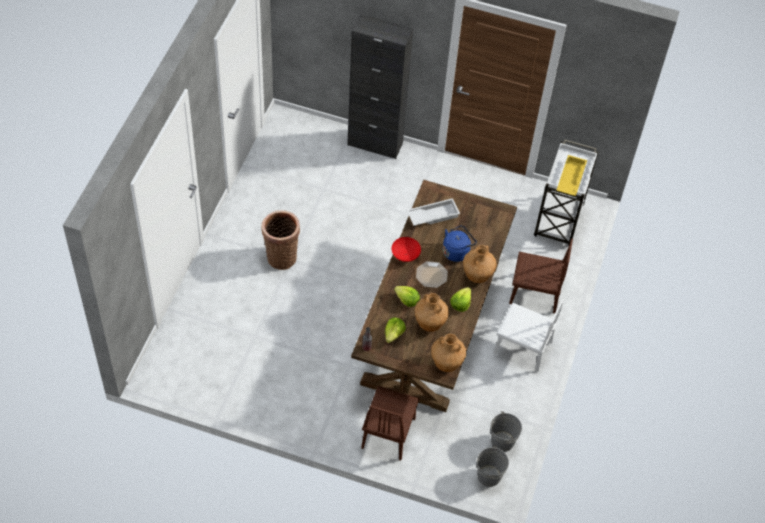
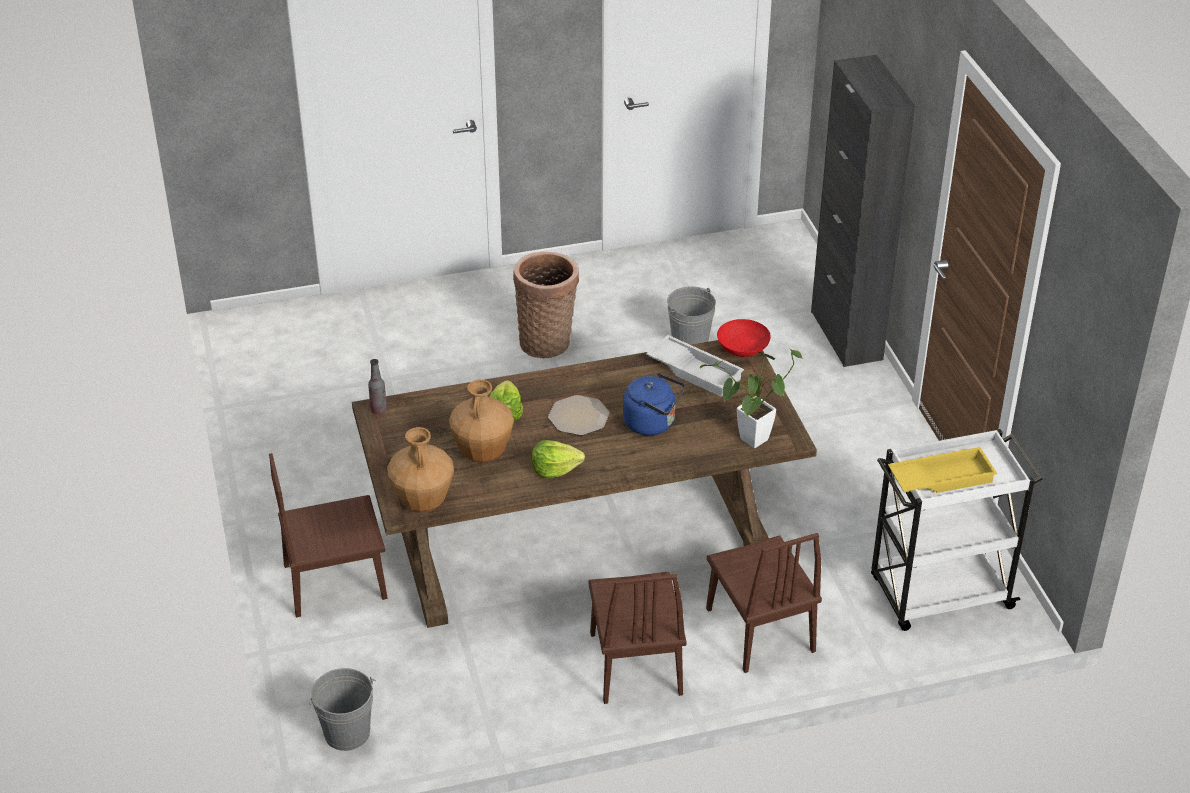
camera: 60 degrees right, 15 degrees down
(393, 334) = (429, 425): lettuce -> none
(405, 254) = (589, 375): red bowl -> red bowl (743, 351)
(477, 276) = (627, 464): brown vase -> none
(495, 226) = (749, 442): none -> potted plant
(502, 441) = (427, 720): grey bucket -> grey bucket (690, 341)
(523, 347) = (635, 663): white chair -> brown chair

